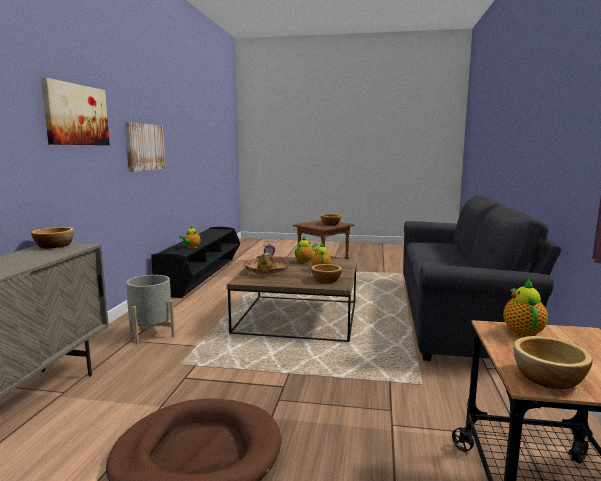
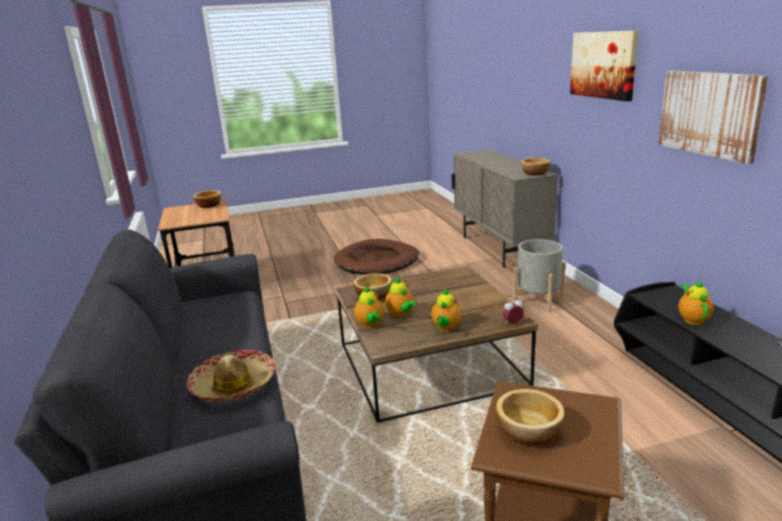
camera: 155 degrees right, 10 degrees up
(266, 271) = (463, 293): hat -> hat (234, 385)
(522, 331) = (204, 218): teapot -> teapot (370, 324)

